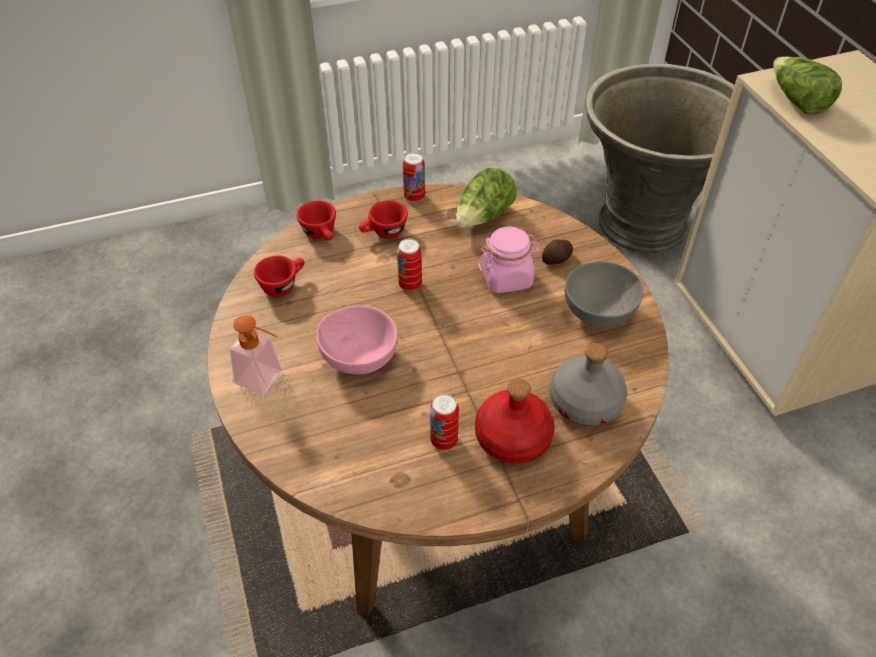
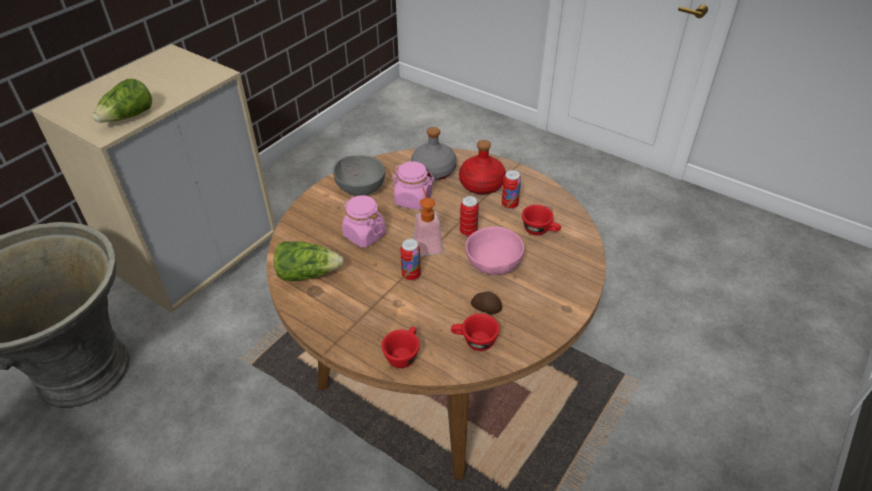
camera: 125 degrees left, 5 degrees down
(266, 381) = (554, 295): soap dispenser -> soap dispenser (427, 243)
(384, 233) = (371, 318): red cup -> red cup (540, 230)
(414, 197) = (312, 324): can -> can (468, 232)
(536, 349) = (413, 200): none -> pink jar
(557, 259) = (327, 221): potato -> potato (486, 308)

